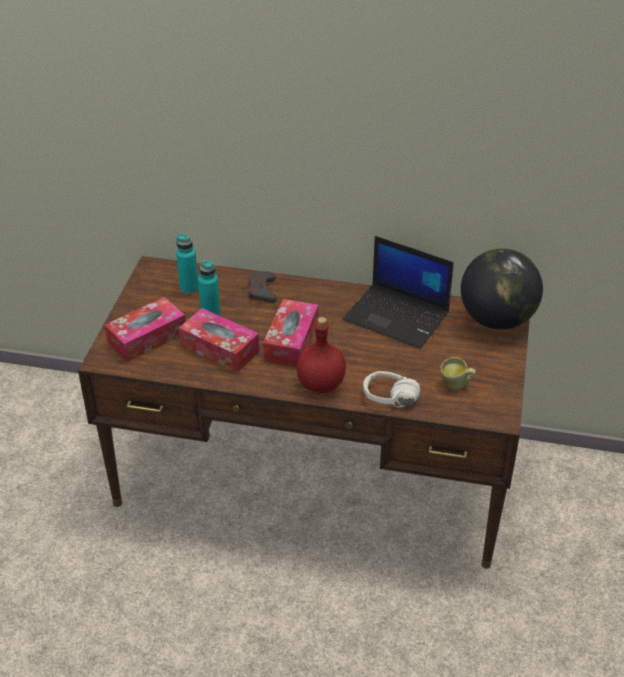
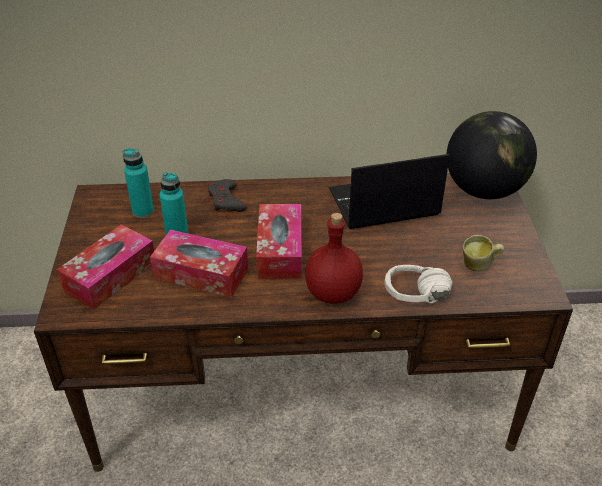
camera: 15 degrees left, 0 degrees up
(398, 316) = (382, 203): laptop -> laptop turned 150 degrees clockwise

